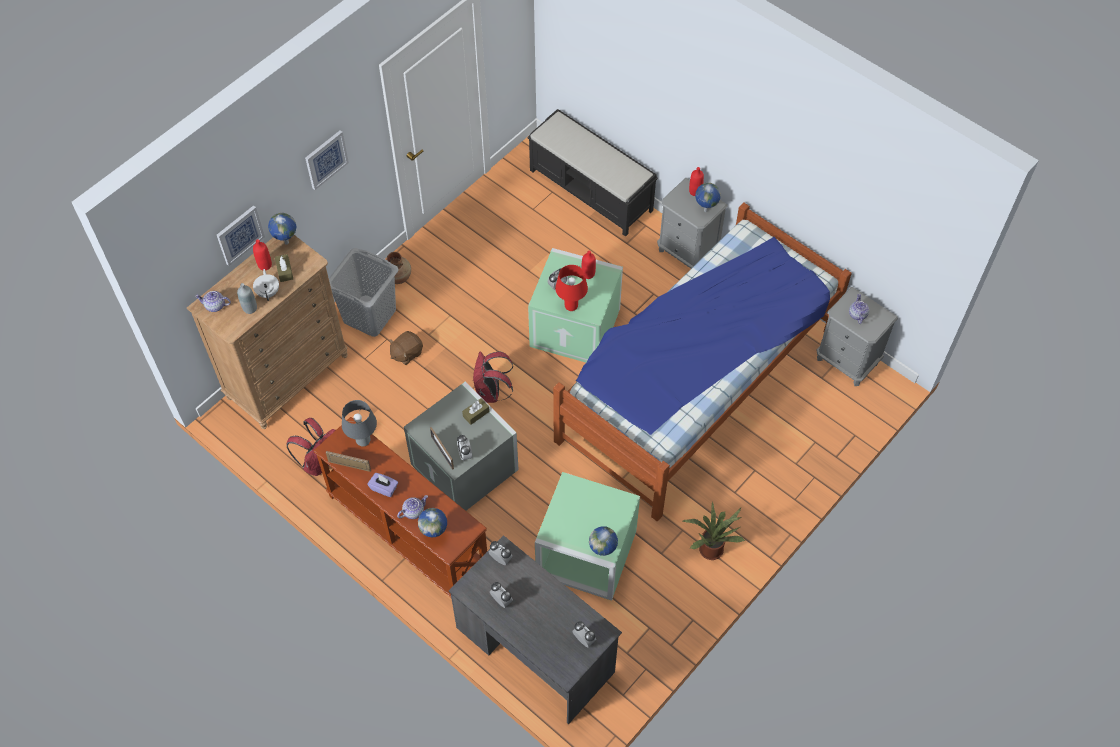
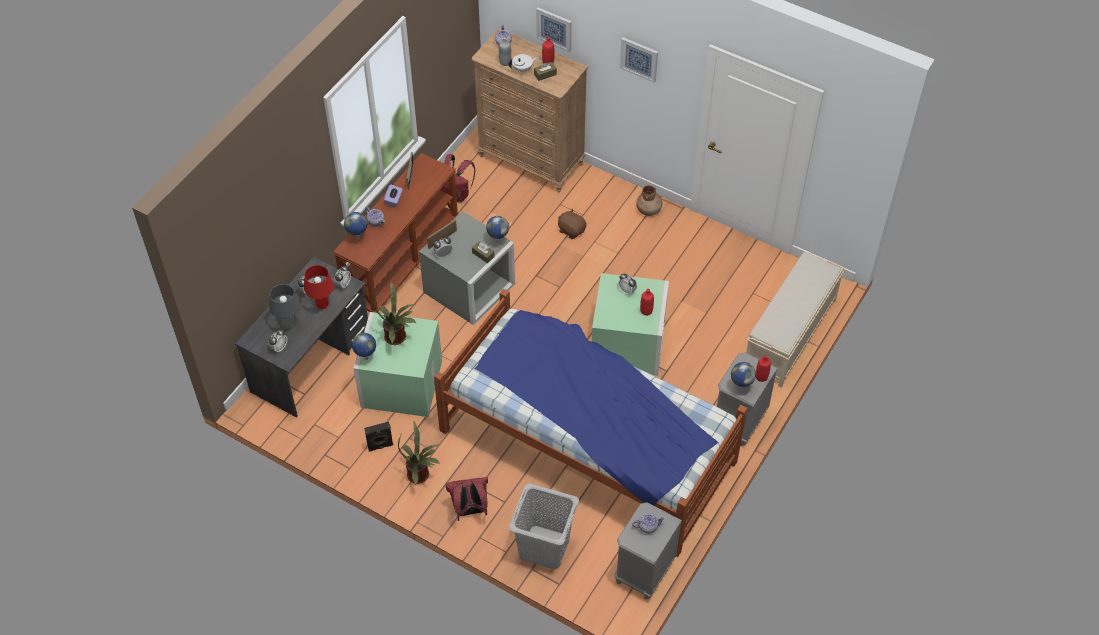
camera: 80 degrees right, 5 degrees down
(286, 243) = (573, 69): globe -> globe (497, 241)
(363, 440) = (434, 180): grey table lamp -> grey table lamp (289, 324)
(370, 315) = (603, 199): grey laundry basket -> grey laundry basket (544, 547)
(491, 392) = (545, 294): red backpack -> red backpack (470, 510)
(571, 307) = (607, 303): red table lamp -> red table lamp (322, 305)
(578, 515) = (398, 337): none -> potted plant
(591, 191) = (789, 335): black bench -> beige bench
(668, 584) = (380, 446): none -> black speaker

